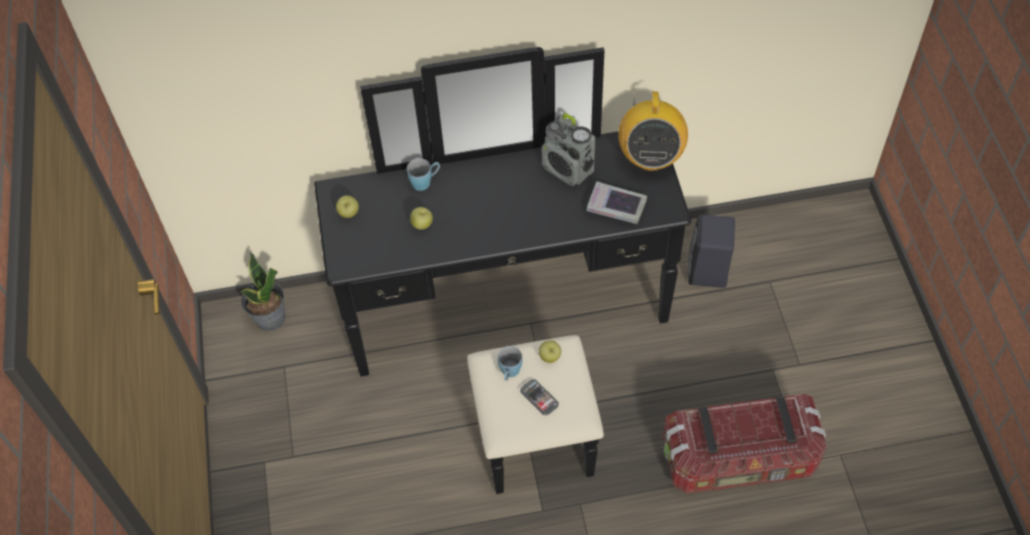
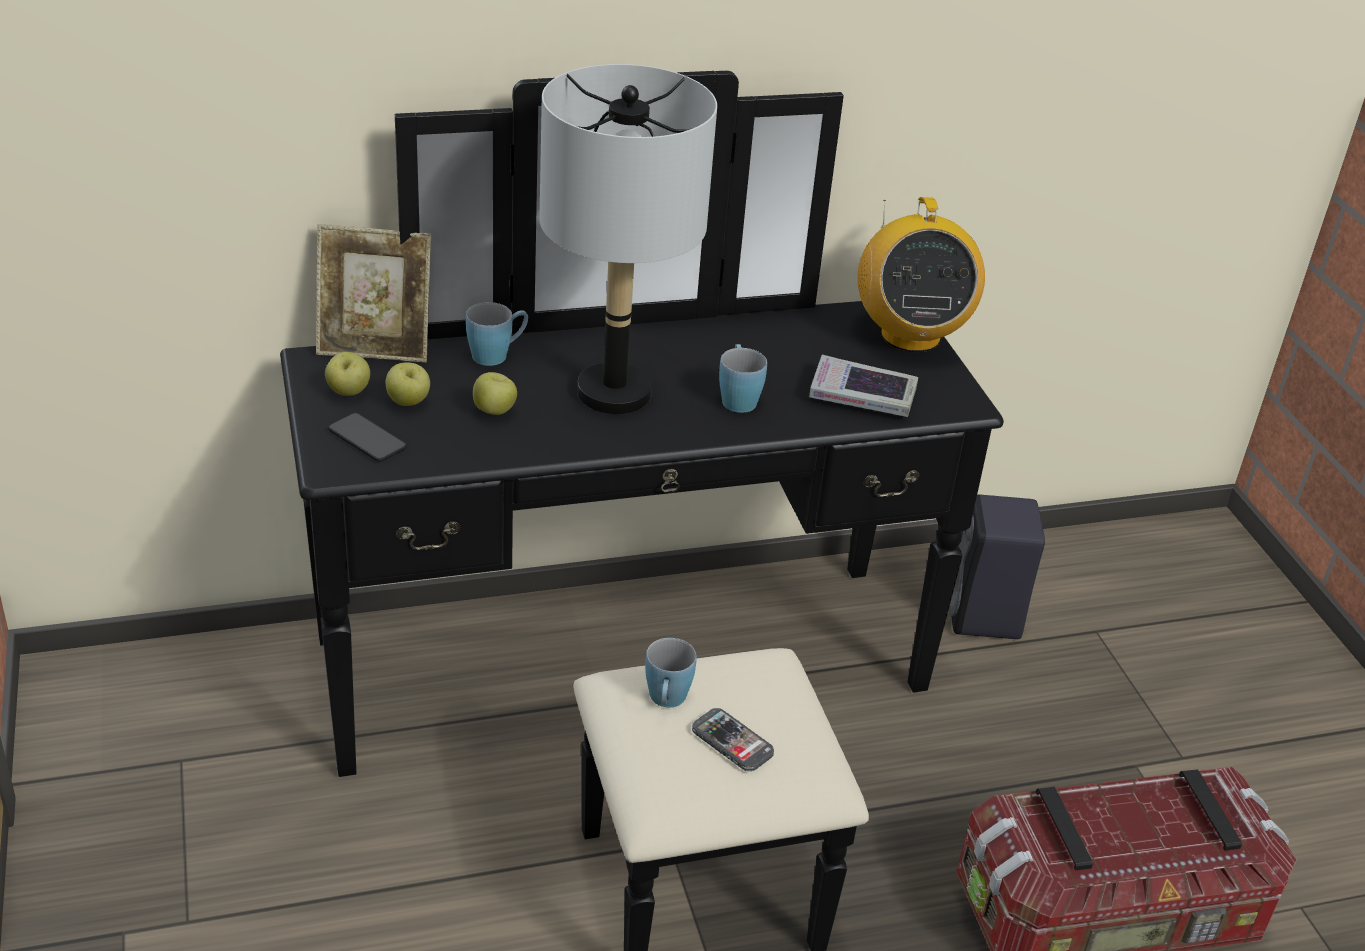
camera: 10 degrees left, 20 degrees down
(270, 318) = (158, 680): potted plant -> none
(358, 246) = (367, 439): none -> phone
(362, 179) = (375, 348): none -> picture frame
(485, 209) = (615, 393): none -> grey table lamp
(549, 210) = (737, 397): none -> blue mug
(550, 357) = (744, 675): apple -> apple (408, 402)
(568, 169) = (764, 346): radio -> none

